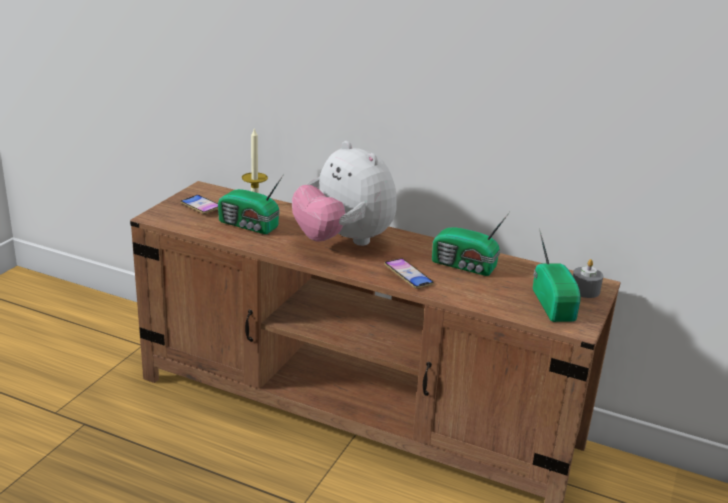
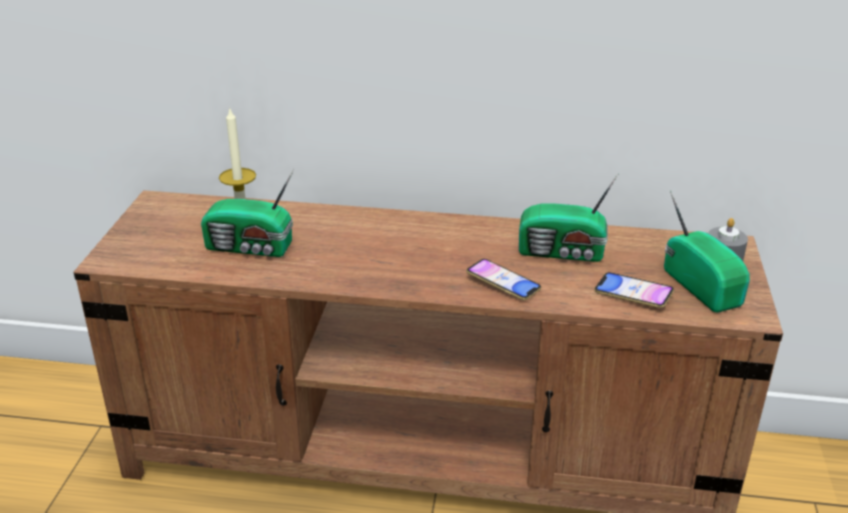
camera: 15 degrees left, 5 degrees up
(201, 207) = (168, 231): phone -> phone (633, 294)
(343, 241) = (390, 247): plush toy -> none

